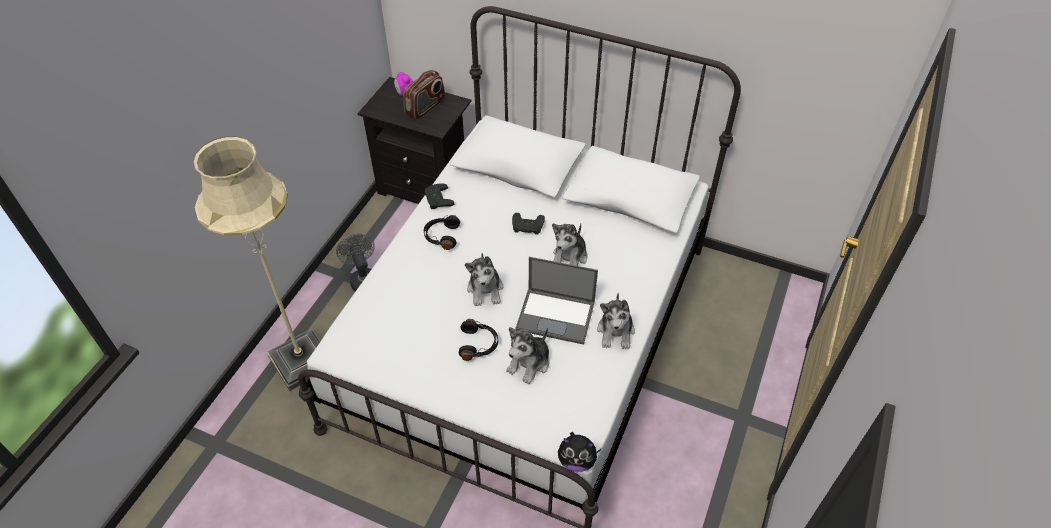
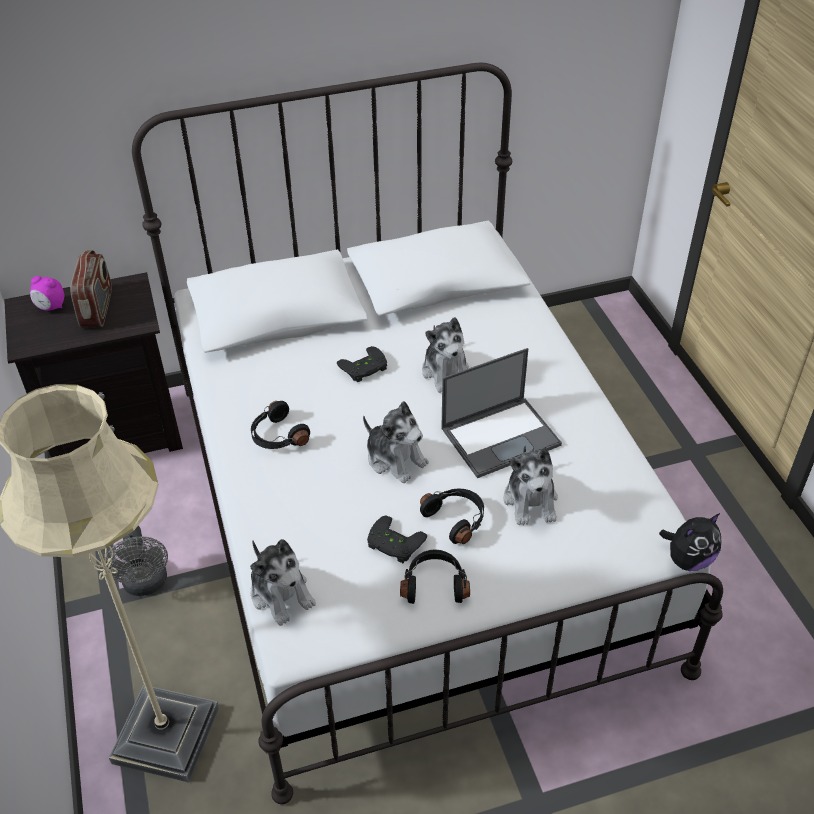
camera: 40 degrees left, 5 degrees down
(363, 279) = (146, 584): grey fan -> grey fan turned 135 degrees counterclockwise
(429, 370) = (434, 584): none -> black headphones
(436, 199) = (223, 401): black game controller -> black game controller (393, 544)
(616, 331) = (576, 413): plush toy -> plush toy (281, 593)

